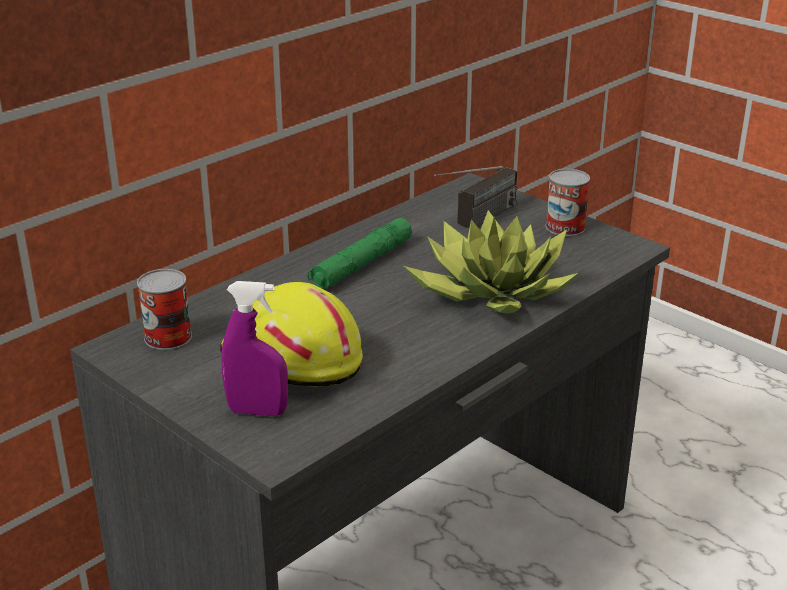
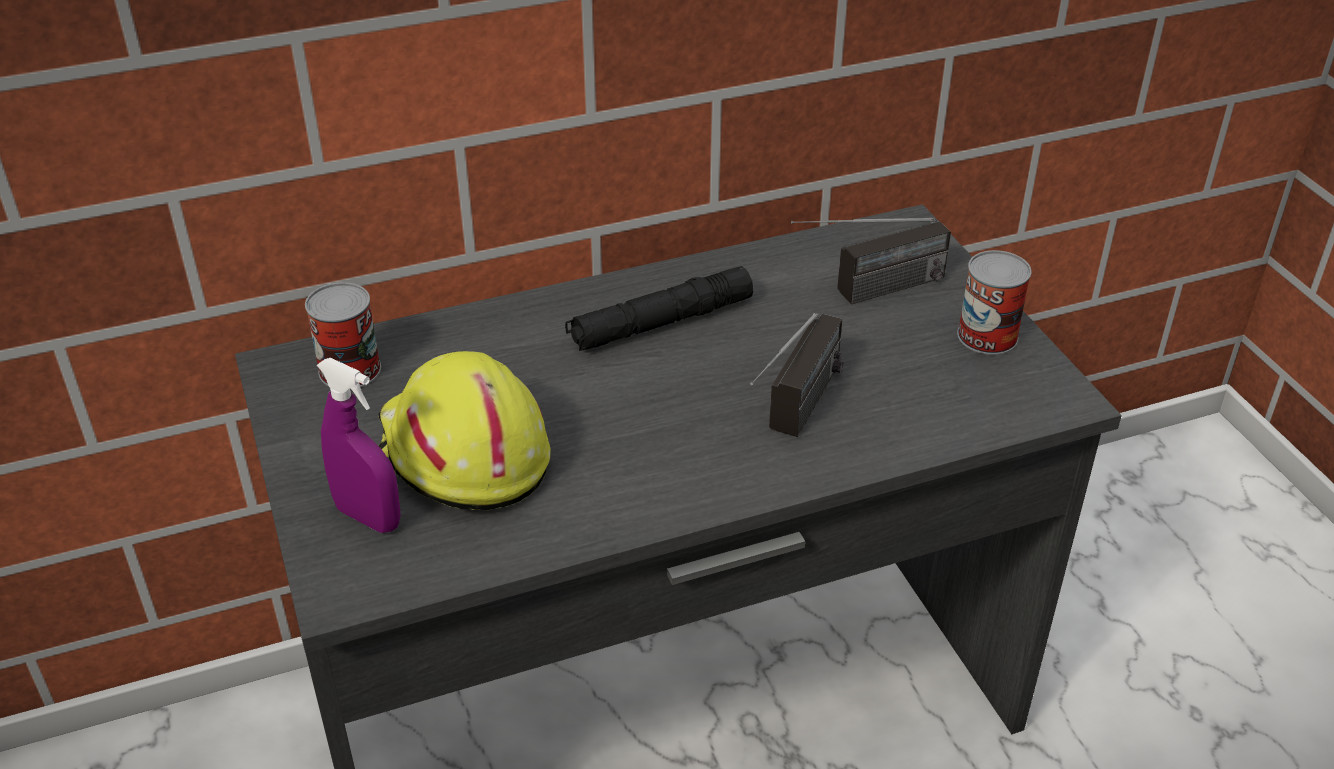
camera: 25 degrees right, 10 degrees up
(361, 264) = (660, 323): green flashlight -> black flashlight
(489, 291) = (796, 417): potted plant -> radio

